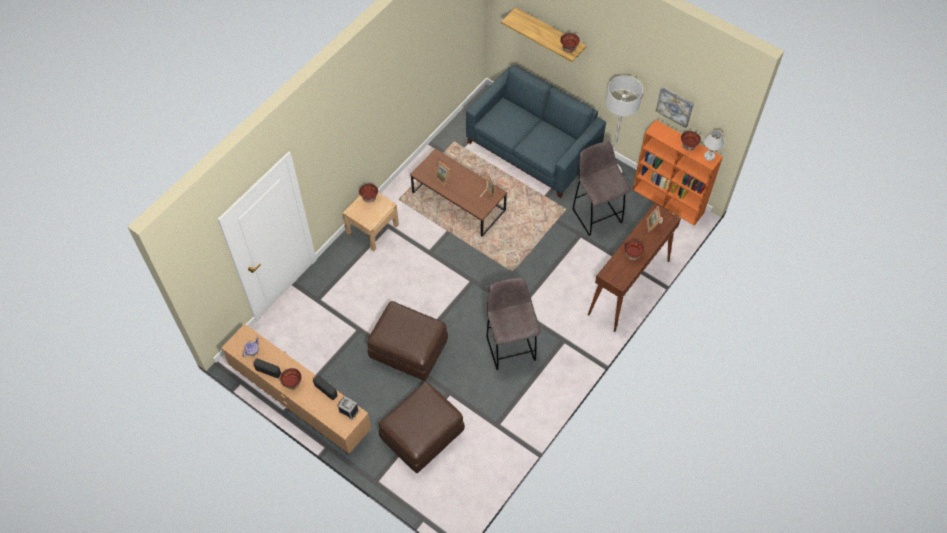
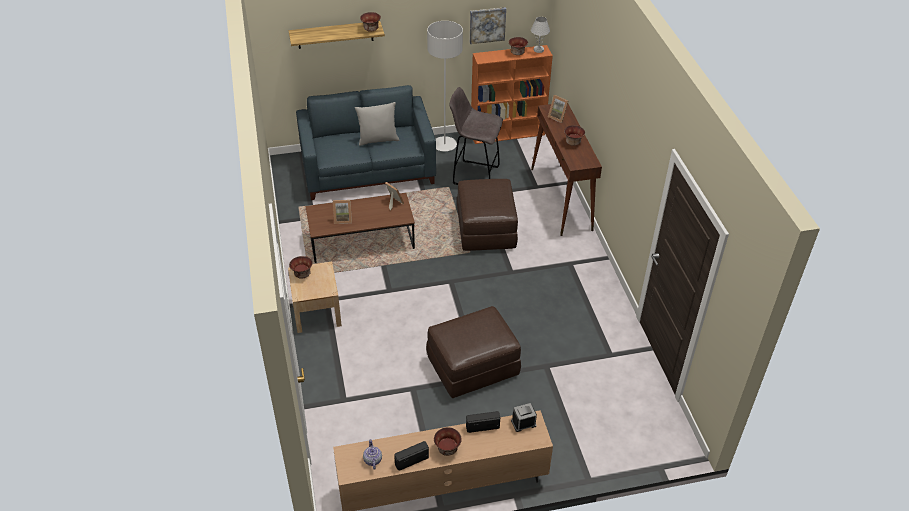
camera: 50 degrees left, 15 degrees down
(422, 435) = (572, 413): brown ottoman -> brown ottoman (486, 230)
(510, 347) = (542, 299): grey stool -> none
(539, 134) = (378, 140): none -> grey pillow

